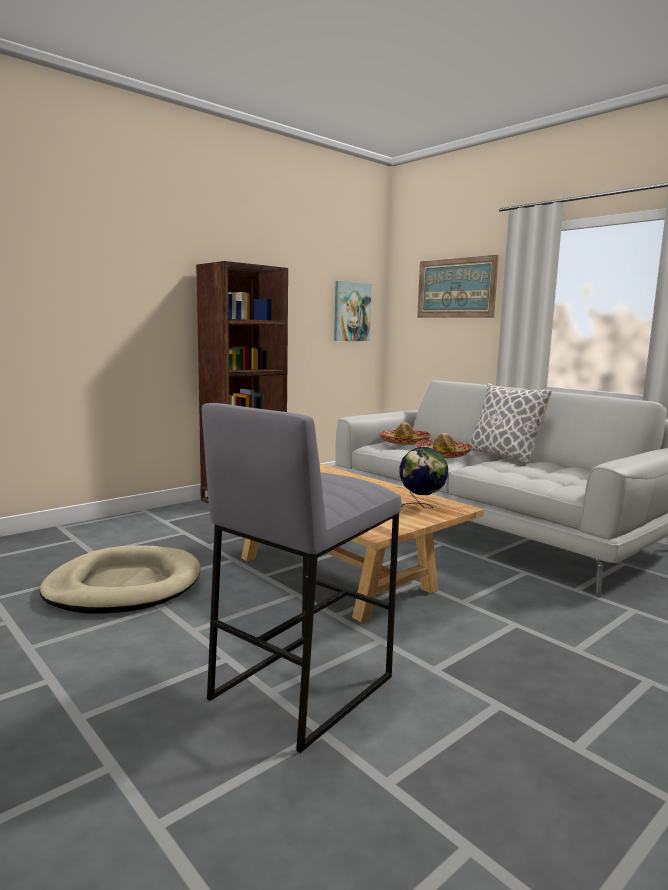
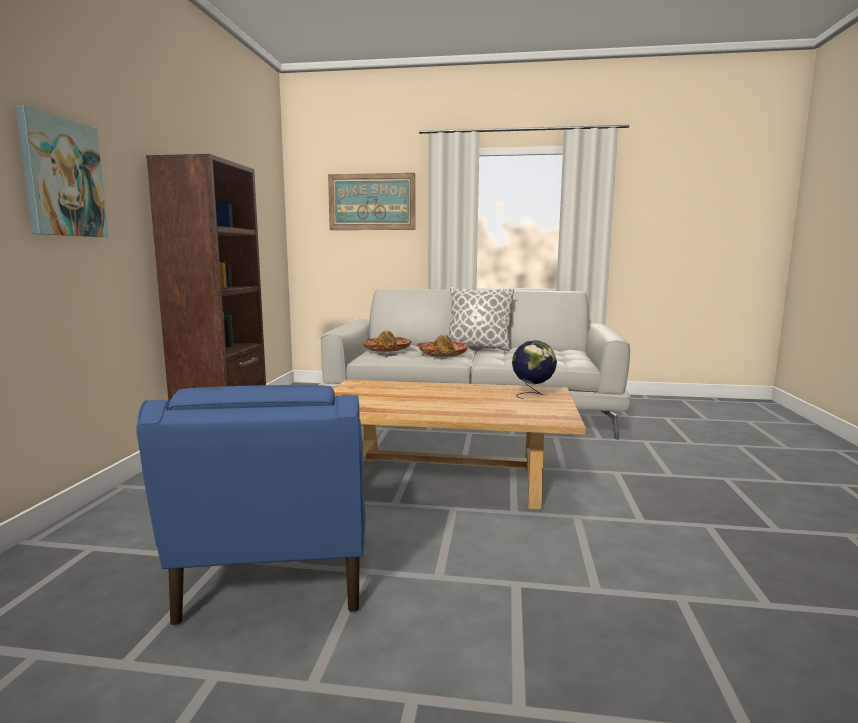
camera: 40 degrees left, 0 degrees up
(124, 586) = (278, 570): beige dog bed -> blue armchair
(301, 686) = (604, 574): grey stool -> none
(351, 312) = (266, 223): picture -> picture (63, 177)

